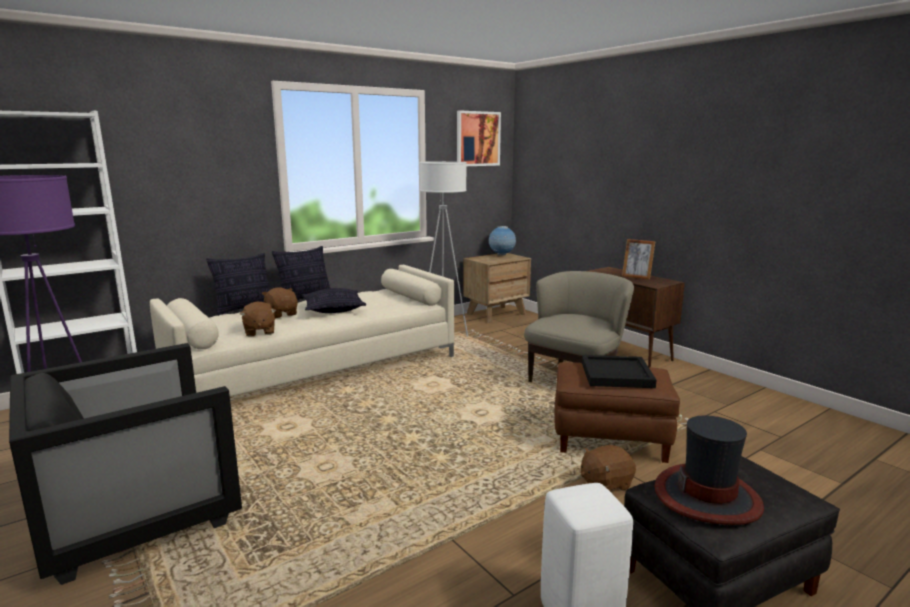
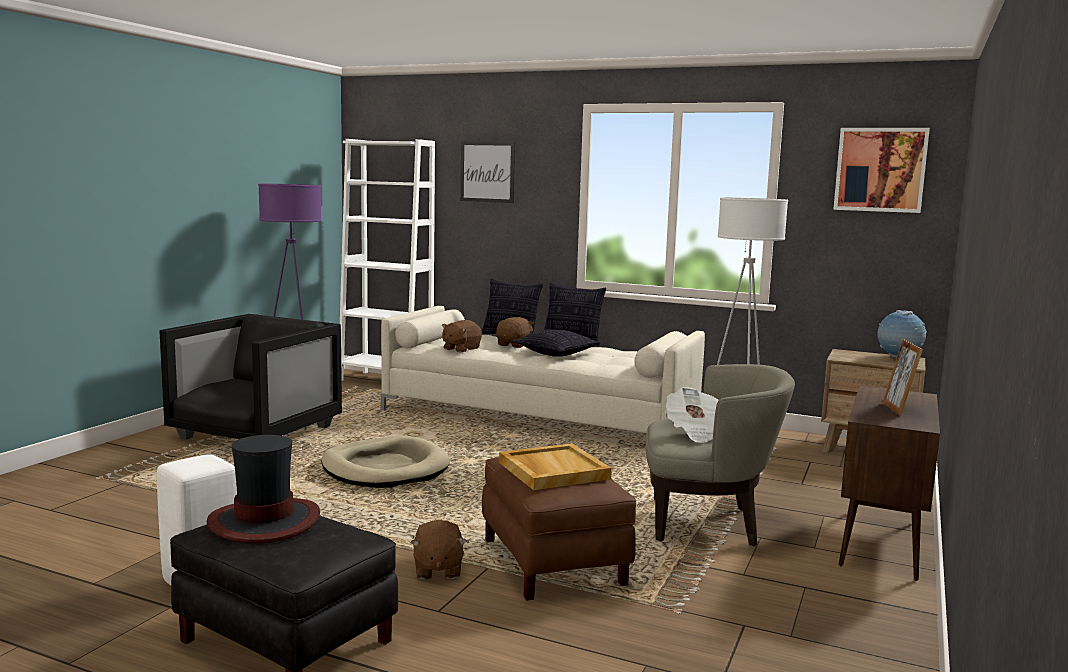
camera: 60 degrees right, 5 degrees down
(140, 514) = (256, 433): black armchair -> black armchair turned 90 degrees clockwise
(172, 147) = (487, 172): none -> picture
(362, 459) = (385, 468): none -> beige dog bed
(580, 324) = (696, 433): none -> newspaper
(605, 483) = (437, 570): brown plush toy -> brown plush toy turned 135 degrees counterclockwise
(616, 375) = (552, 470): black tray -> beige tray

